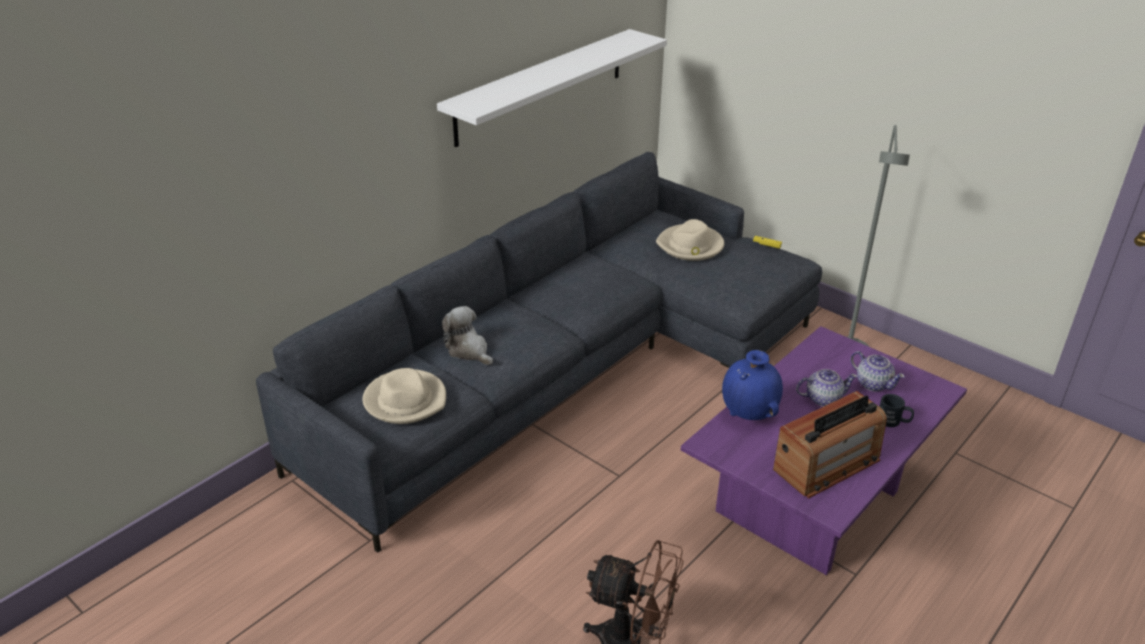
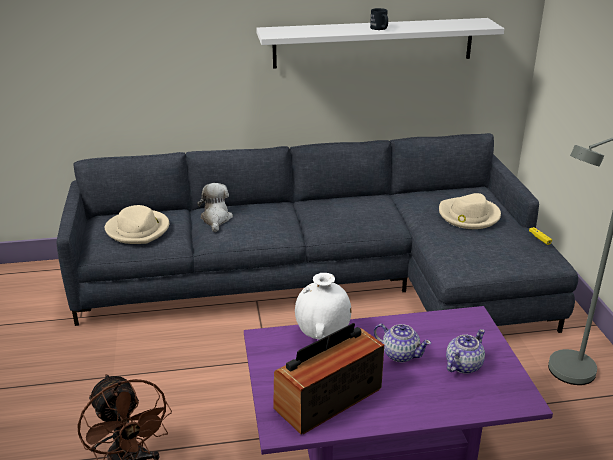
camera: 40 degrees right, 5 degrees down
(749, 415) = (322, 336): blue vase -> white vase
(827, 464) = (328, 398): radio -> radio turned 135 degrees clockwise
(873, 383) = (463, 365): teapot -> teapot turned 135 degrees counterclockwise
(893, 421) = (436, 400): black mug -> black mug (380, 29)

